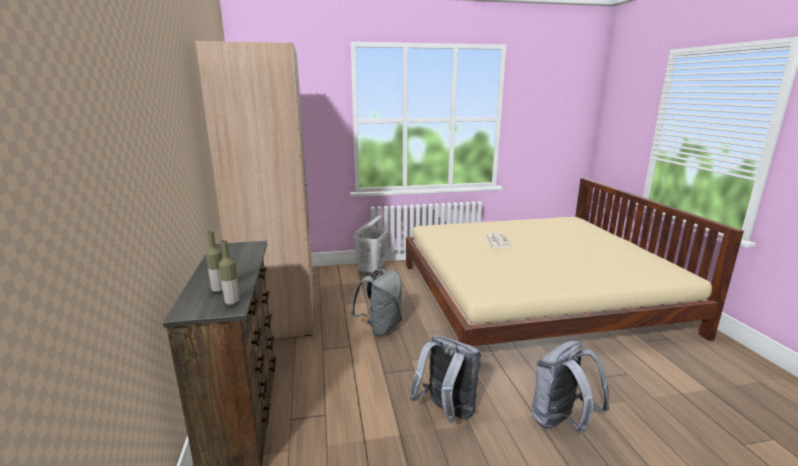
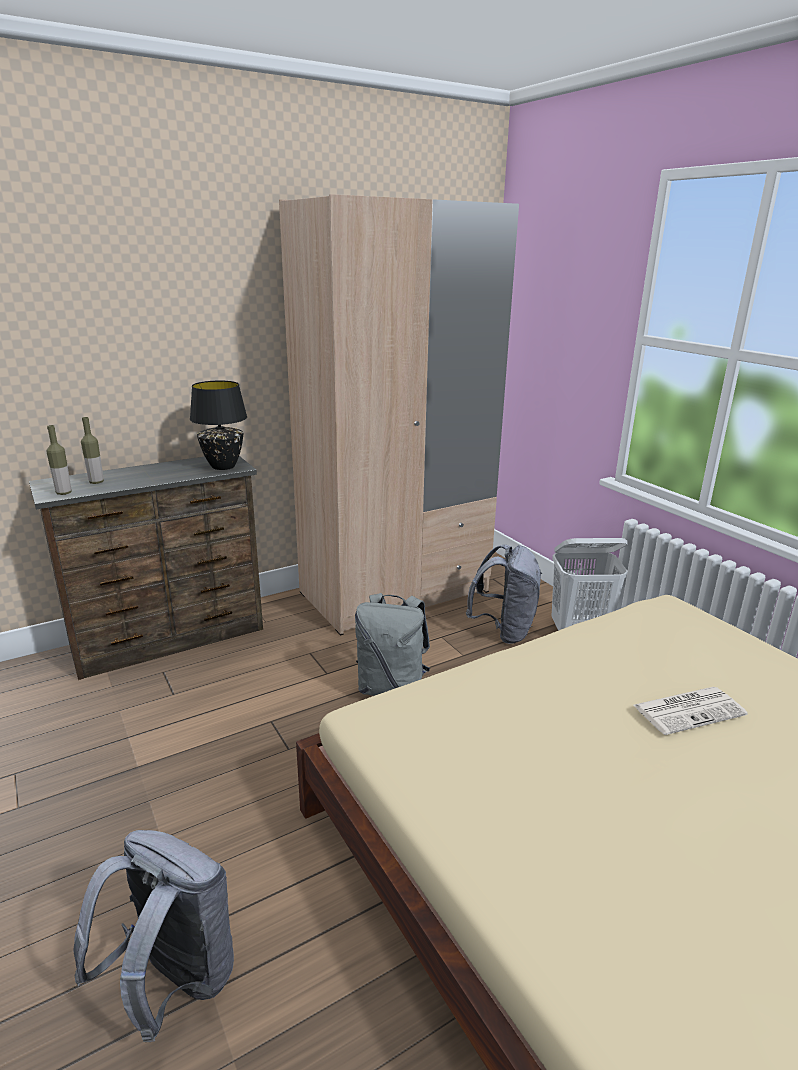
camera: 70 degrees right, 5 degrees up
(246, 248) = (224, 466): none -> black table lamp
(446, 412) = (187, 806): grey backpack -> grey backpack (504, 631)

